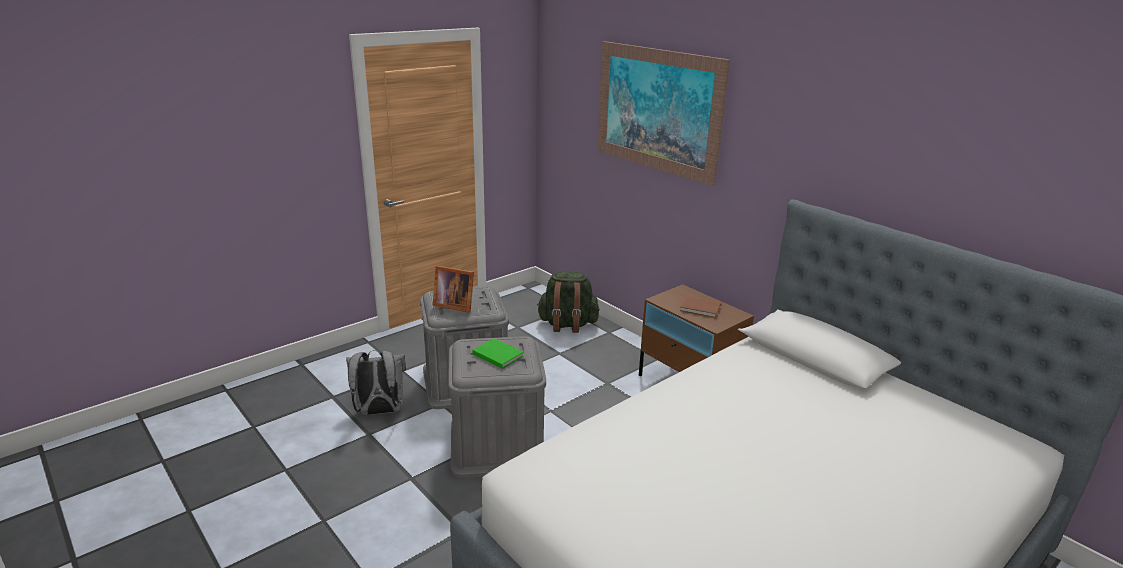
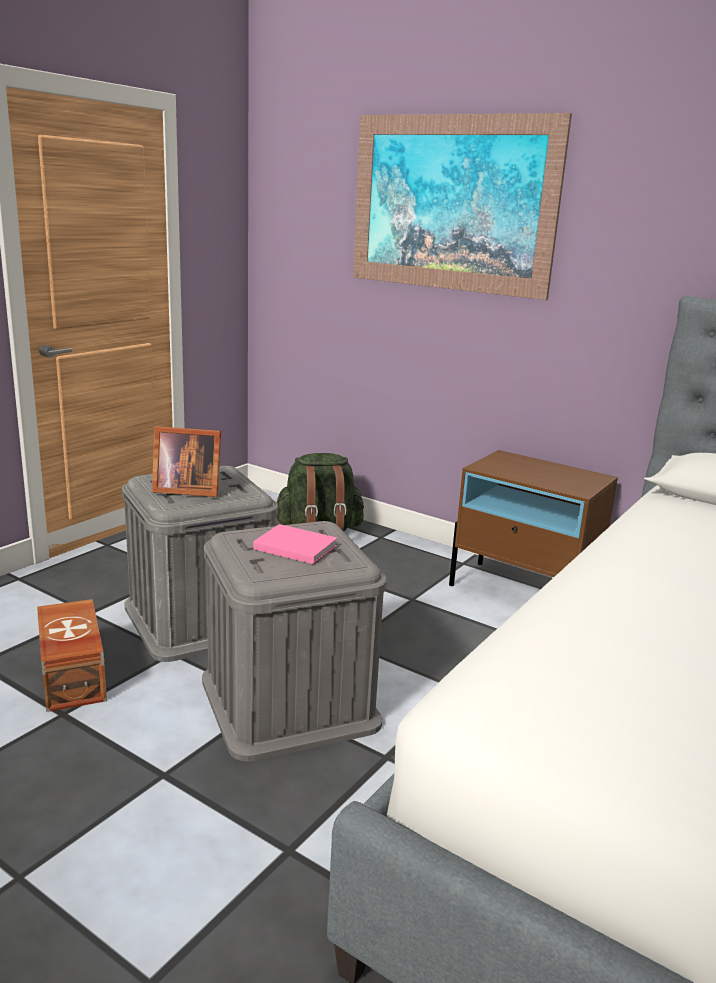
camera: 15 degrees left, 5 degrees down
(379, 411) = (71, 676): grey backpack -> brown storage box
(497, 354) = (294, 546): green book -> pink book
(701, 309) = (545, 474): brown book -> none

